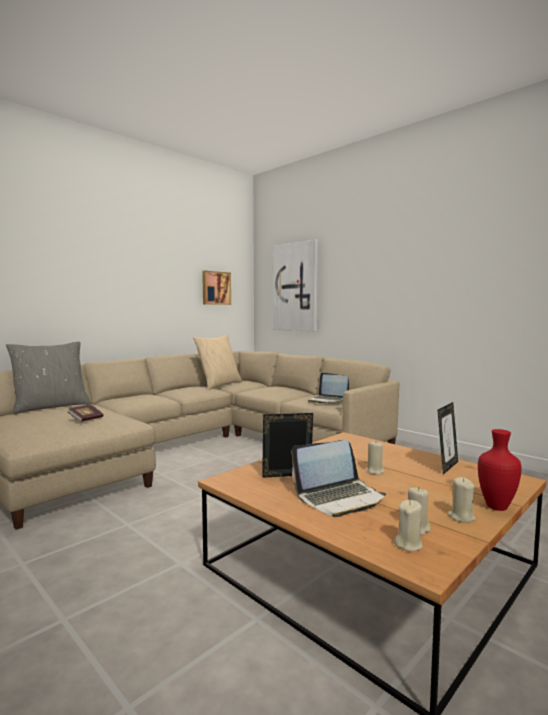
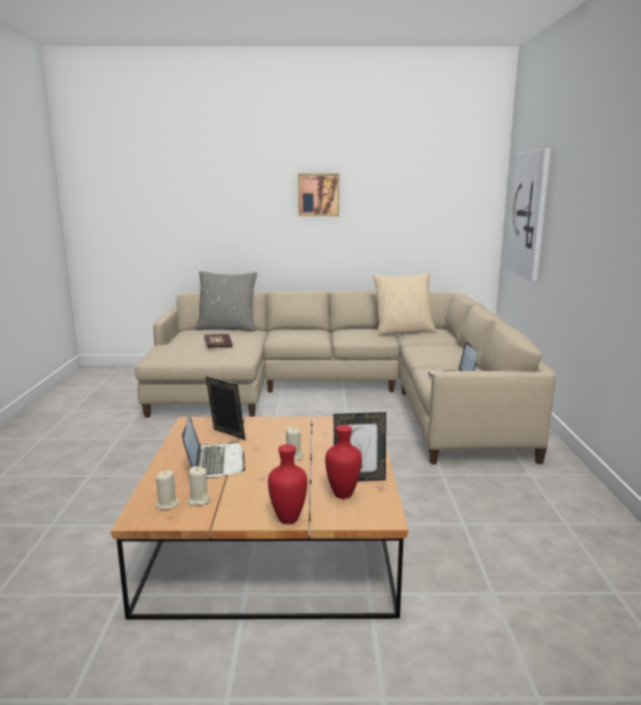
camera: 45 degrees right, 10 degrees up
(215, 288) = (439, 211): picture -> picture (318, 195)
(339, 498) = (215, 462): laptop -> laptop turned 120 degrees counterclockwise
(461, 517) = (243, 510): beige candle -> none
(470, 478) = (344, 495): none -> red vase

